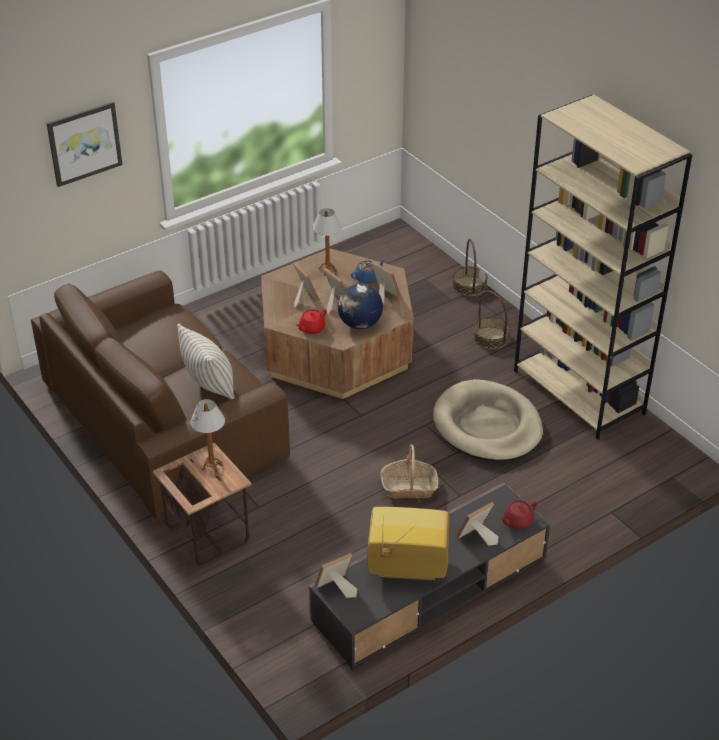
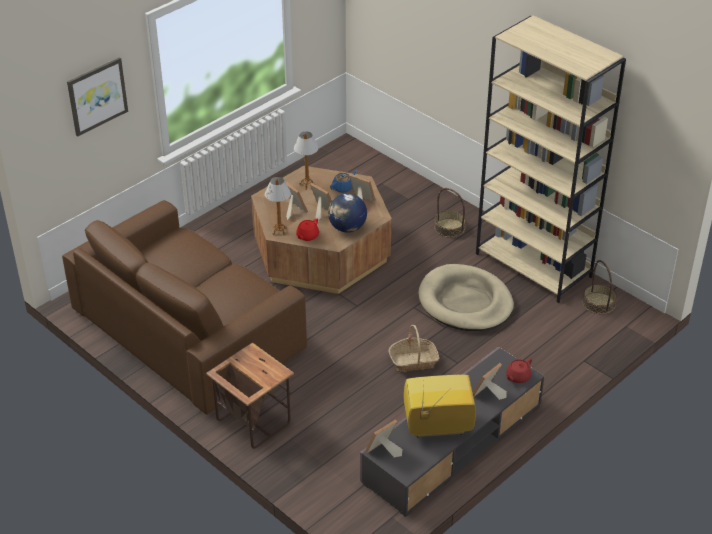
camera: 10 degrees left, 0 degrees up
(209, 386) = (232, 295): pillow -> none
(212, 466) = (256, 363): table lamp -> table lamp (279, 231)
(469, 286) = (420, 185): basket -> basket (599, 303)

